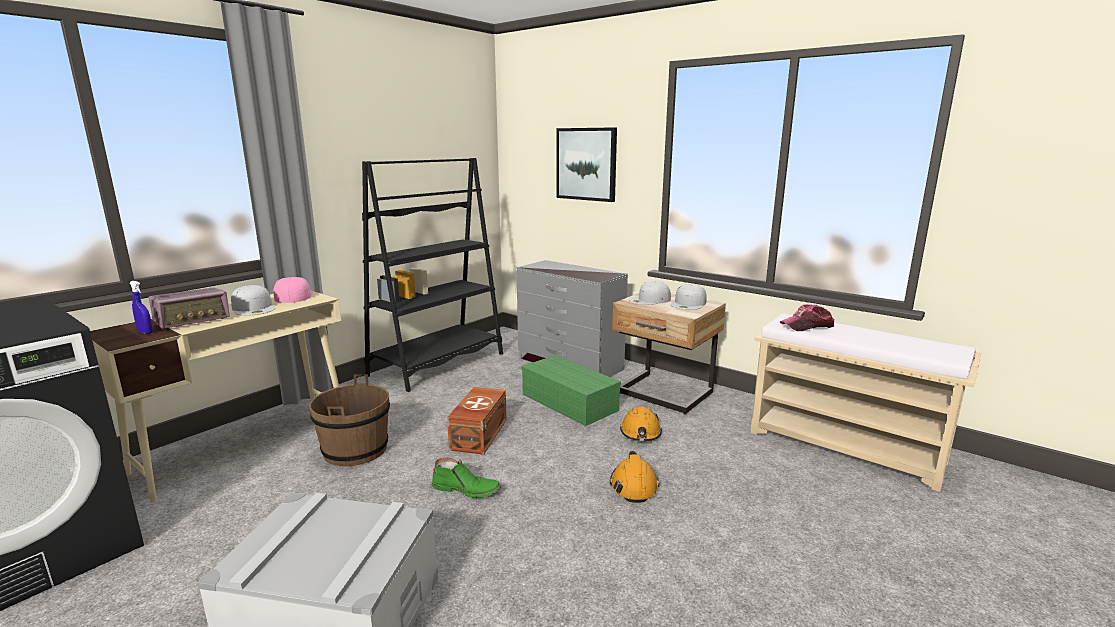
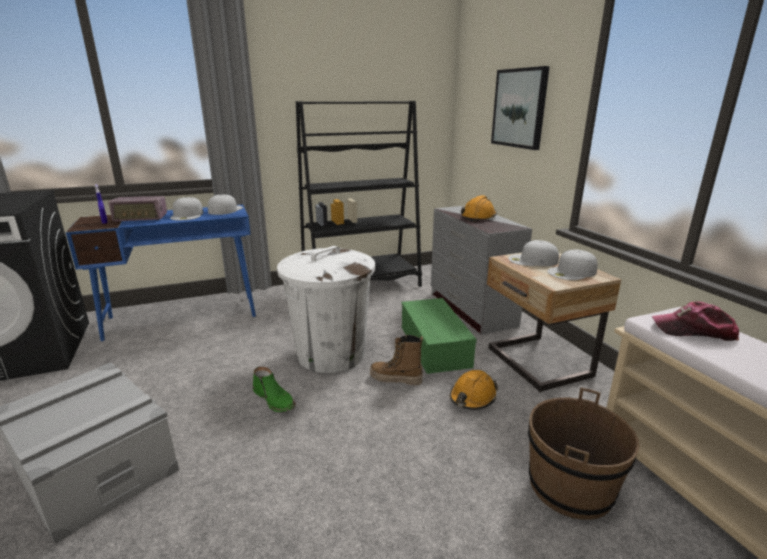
camera: 30 degrees right, 5 degrees up
(247, 445) = (183, 316): beige desk -> blue desk
(293, 296) = (225, 210): pink cap -> white cap
(356, 450) = (238, 340): brown bucket -> brown bucket (570, 486)
(477, 435) = (330, 354): brown storage box -> white trash can
(564, 438) = (396, 379): none -> boot
(633, 485) = (412, 450): orange hard hat -> orange hard hat (479, 216)

